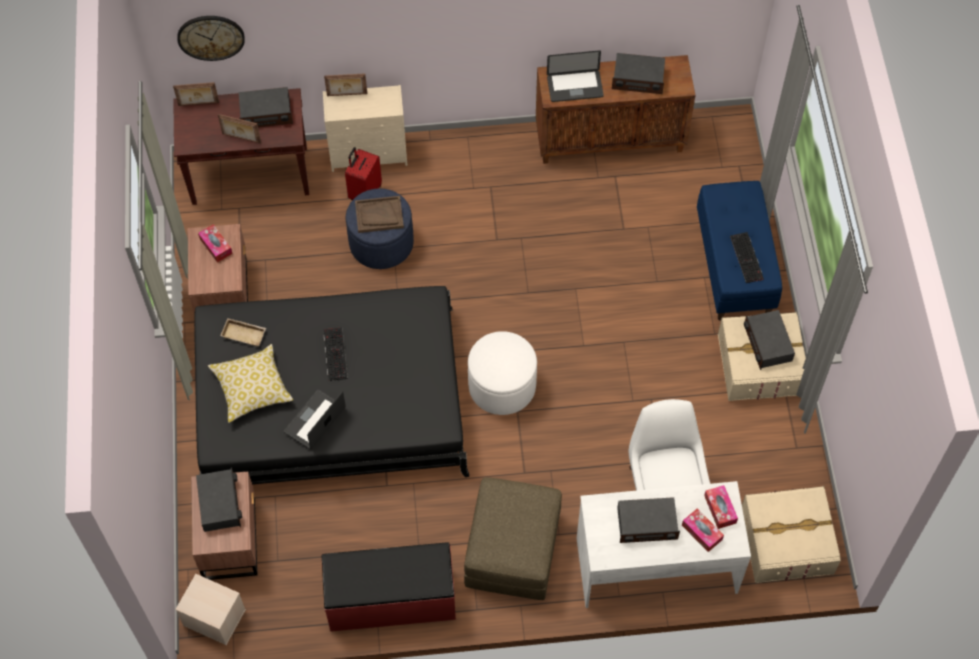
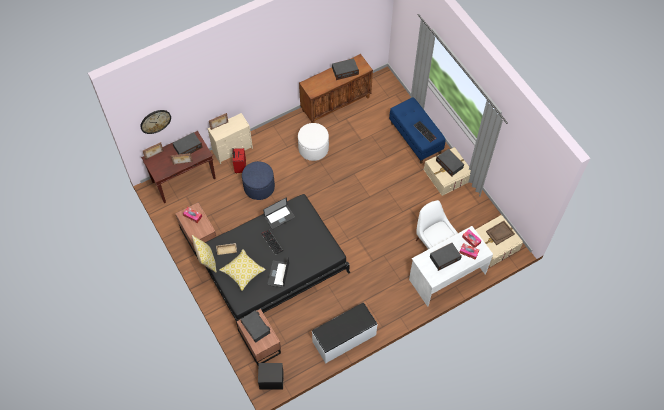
camera: 25 degrees left, 0 degrees up
(197, 338) = (206, 260): none -> pillow
(213, 618) = (271, 380): beige storage box -> black storage box
(379, 215) = (258, 174): brown tray -> brown tray (500, 233)
(391, 600) = (344, 339): red bench -> white bench
(502, 386) = (344, 228): white ottoman -> white ottoman (313, 148)
(513, 550) = (385, 295): brown ottoman -> none
(575, 87) = (319, 85): laptop -> laptop (279, 217)

